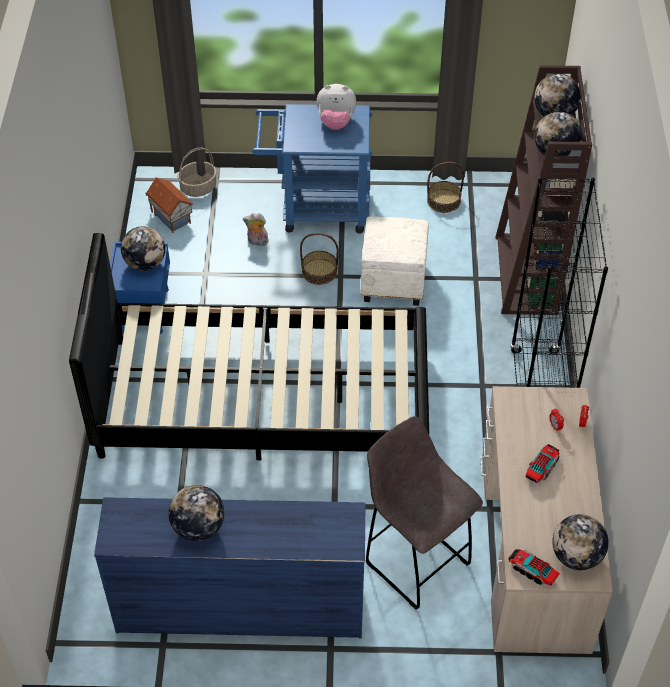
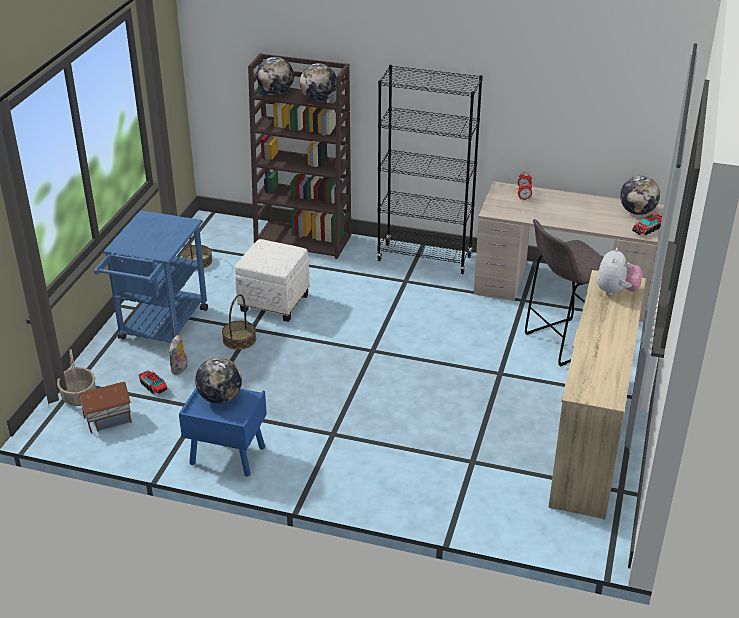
camera: 75 degrees left, 15 degrees down
(198, 527) = (604, 350): globe -> none
(240, 607) = (589, 440): blue dresser -> beige dresser
(263, 399) = (373, 394): black bed -> none
(336, 122) = (150, 229): plush toy -> plush toy (616, 291)
(542, 468) = (559, 210): toy truck -> toy truck (153, 386)

